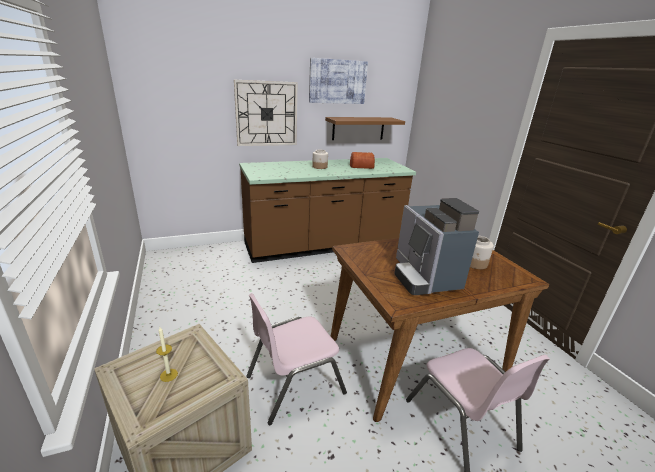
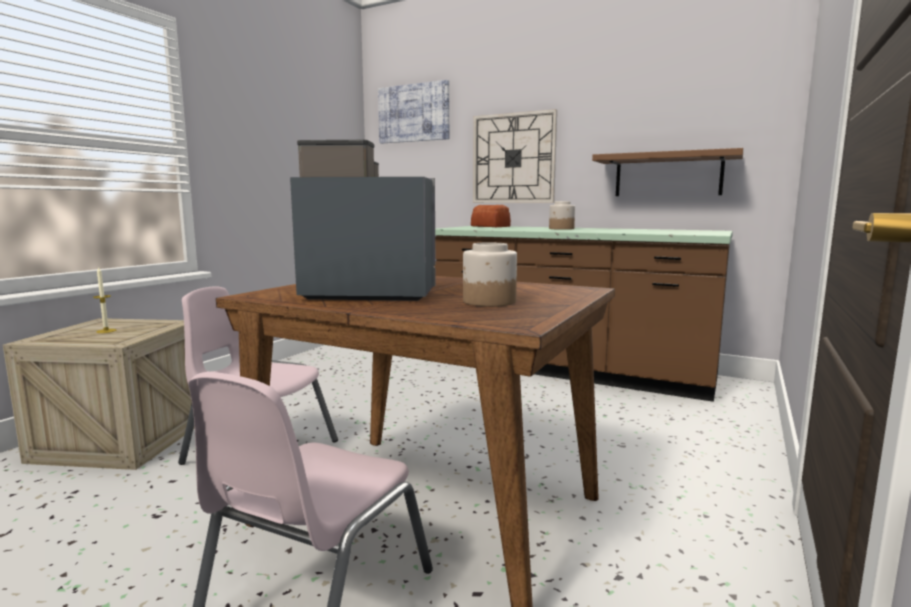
camera: 50 degrees right, 15 degrees down
(337, 81) = (625, 100): picture -> picture (414, 113)
(361, 166) = (634, 230): bread -> bread (490, 226)
(424, 277) = (365, 293): coffee machine -> coffee machine turned 60 degrees clockwise

